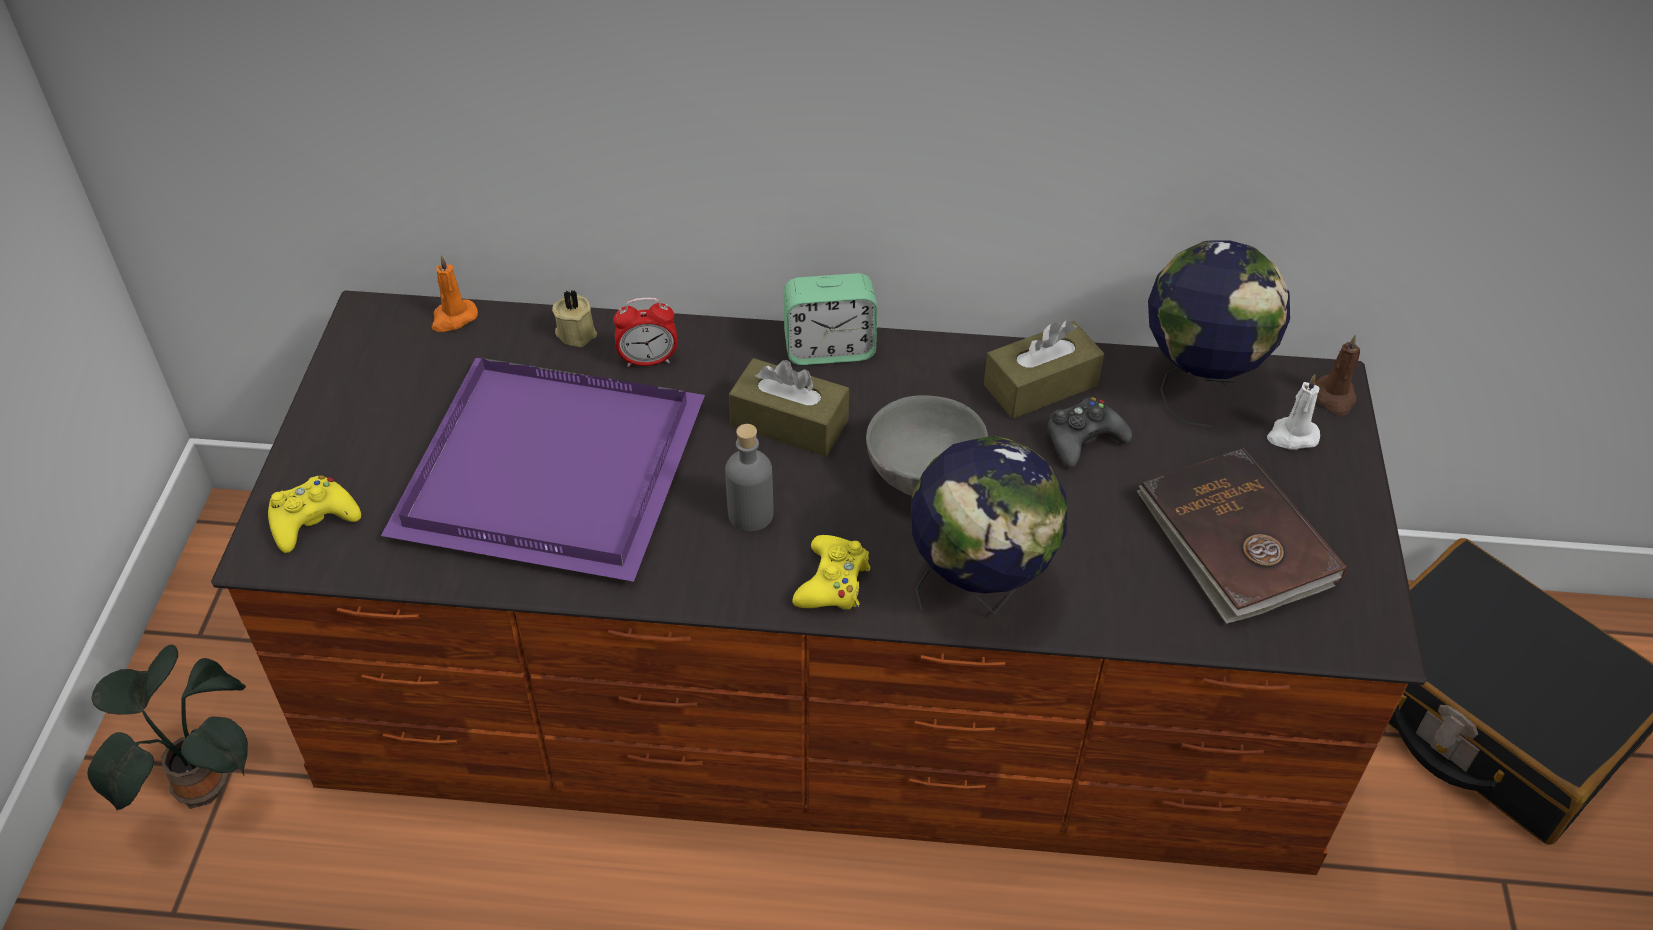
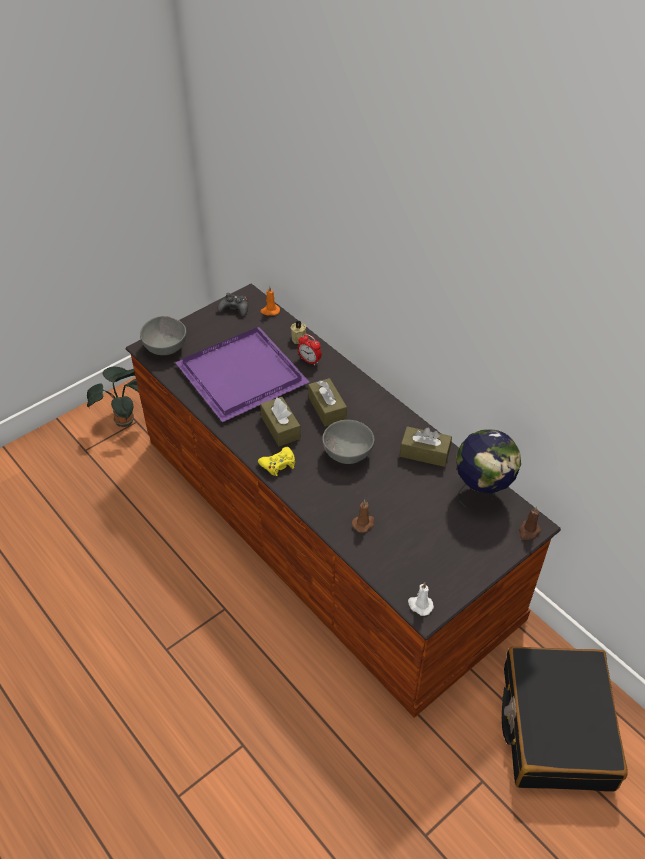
camera: 45 degrees right, 0 degrees up
(313, 520) = (166, 347): yellow game controller -> grey bowl
(750, 514) = (280, 427): grey bottle -> brown tissue box
(829, 349) = (369, 394): alarm clock -> none
(979, 589) = (318, 499): globe -> none
(1083, 439) = (415, 479): black game controller -> black game controller (234, 308)
(1103, 572) = (364, 523): none -> brown candle
(1235, 541) = (421, 548): brown book -> none
(1292, 436) = (492, 532): white candle -> white candle (420, 605)

